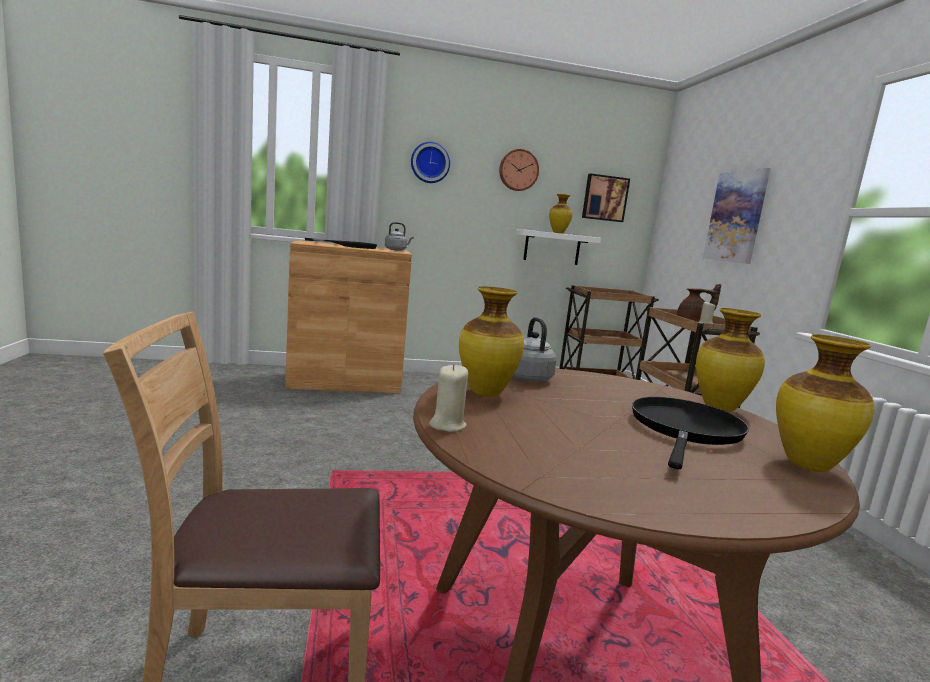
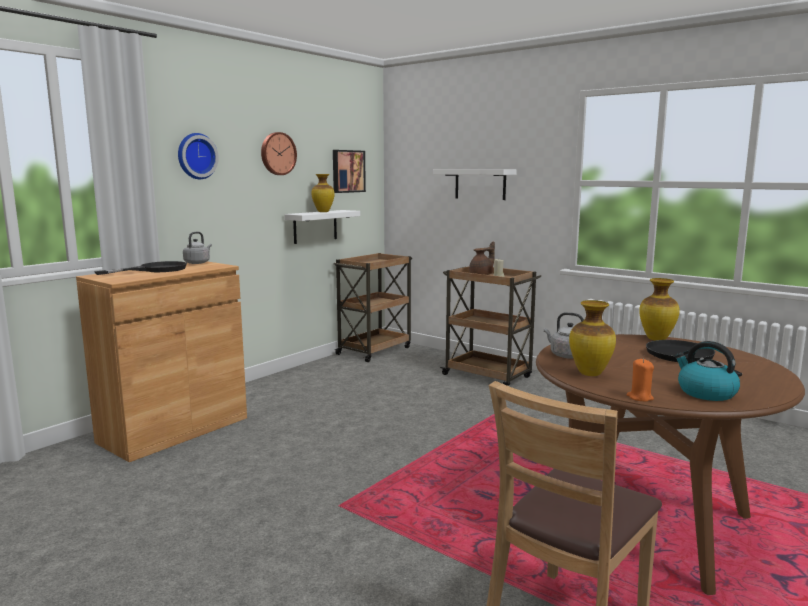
camera: 40 degrees left, 0 degrees up
(447, 425) = (640, 397): beige candle -> orange candle
(556, 460) = (705, 393): none -> kettle
(736, 217) = (480, 184): picture -> white shelf
(809, 465) = (741, 355): vase -> none

